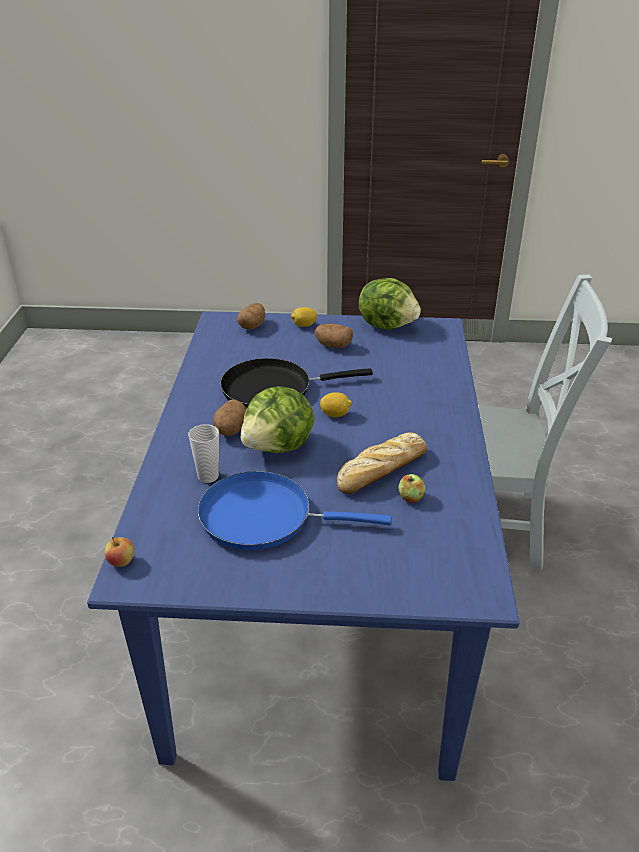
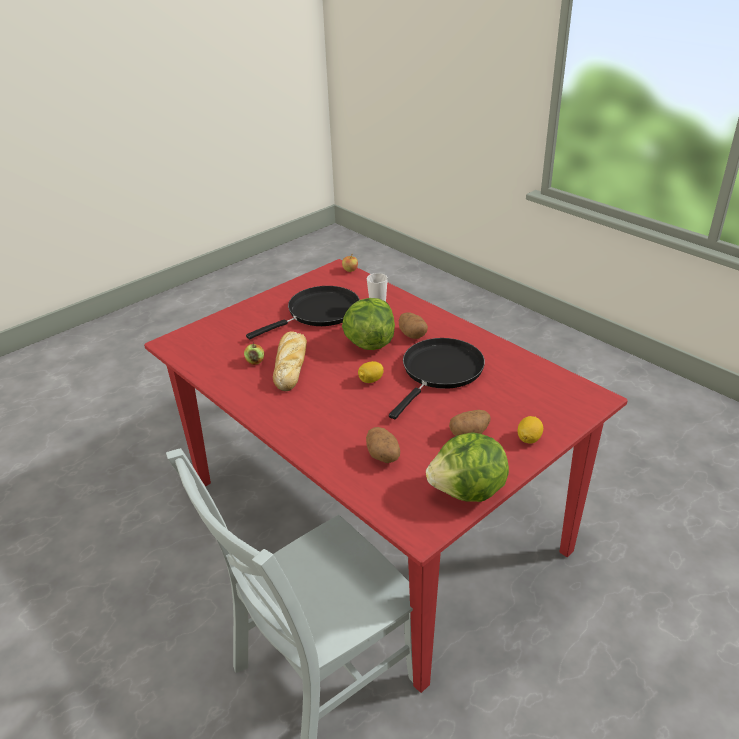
camera: 135 degrees right, 0 degrees up
(252, 326) = (561, 409): potato -> potato (383, 456)
(264, 516) = (319, 313): blue frying pan -> black frying pan
(317, 593) = (376, 516): blue dining table -> red dining table

